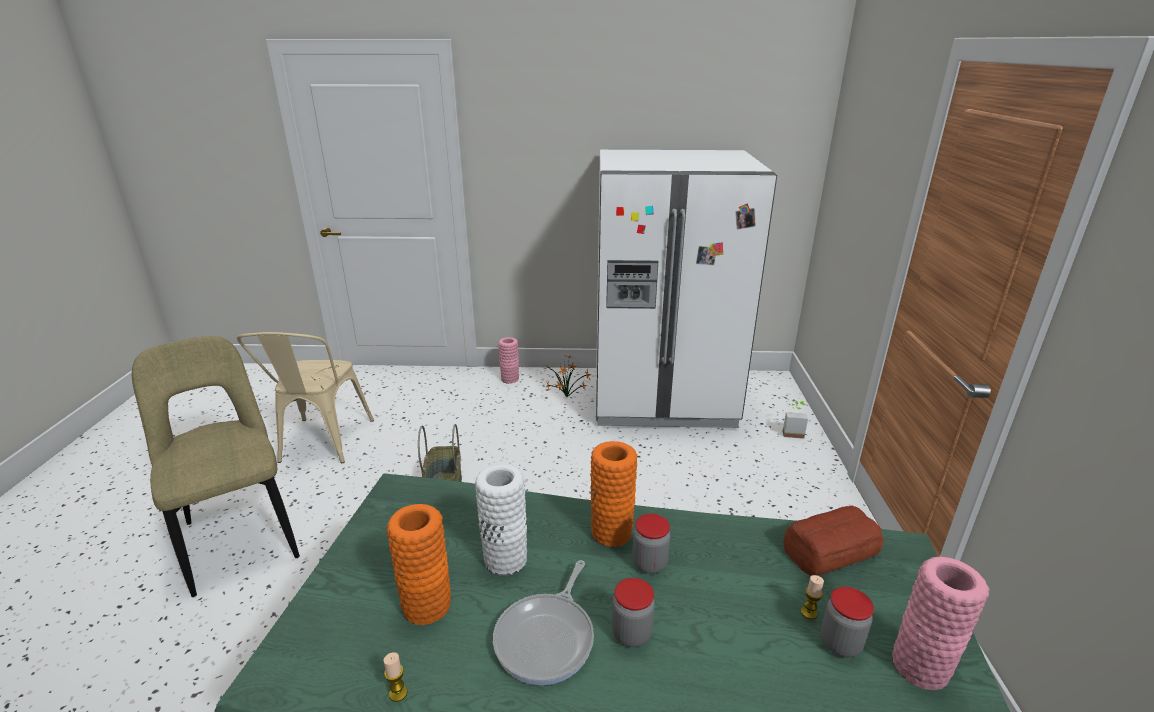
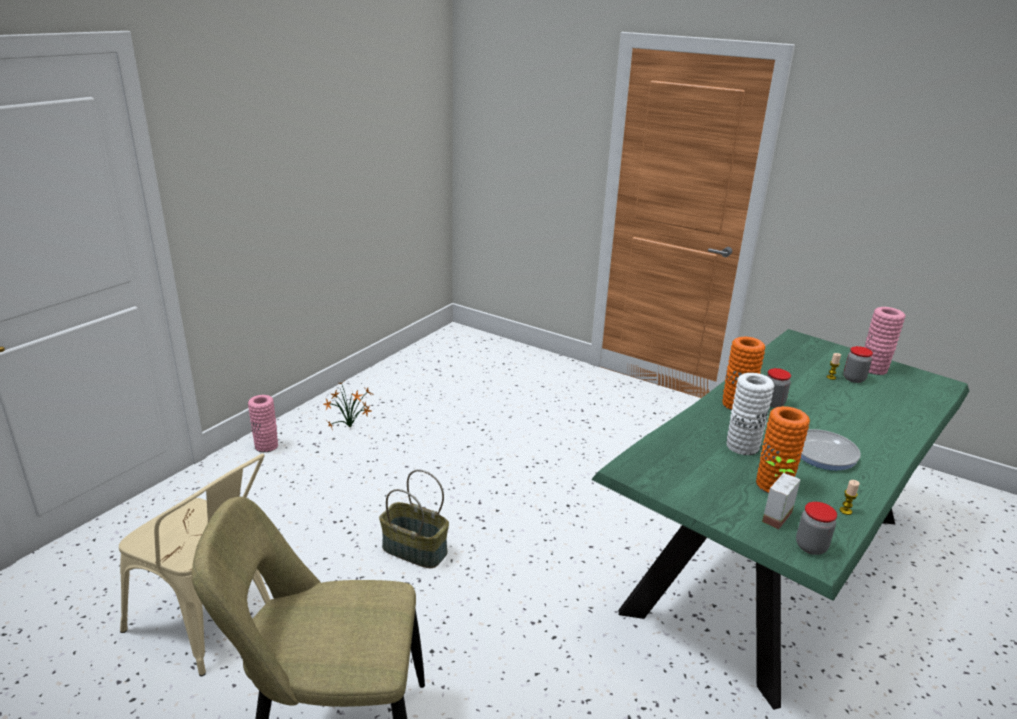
camera: 60 degrees left, 0 degrees up
(631, 633) = (826, 426): jar -> jar (811, 546)
(662, 398) = (417, 385): white fridge -> none
(792, 432) = (527, 358): potted plant -> potted plant (770, 514)
(829, 550) = (788, 354): bread -> none

